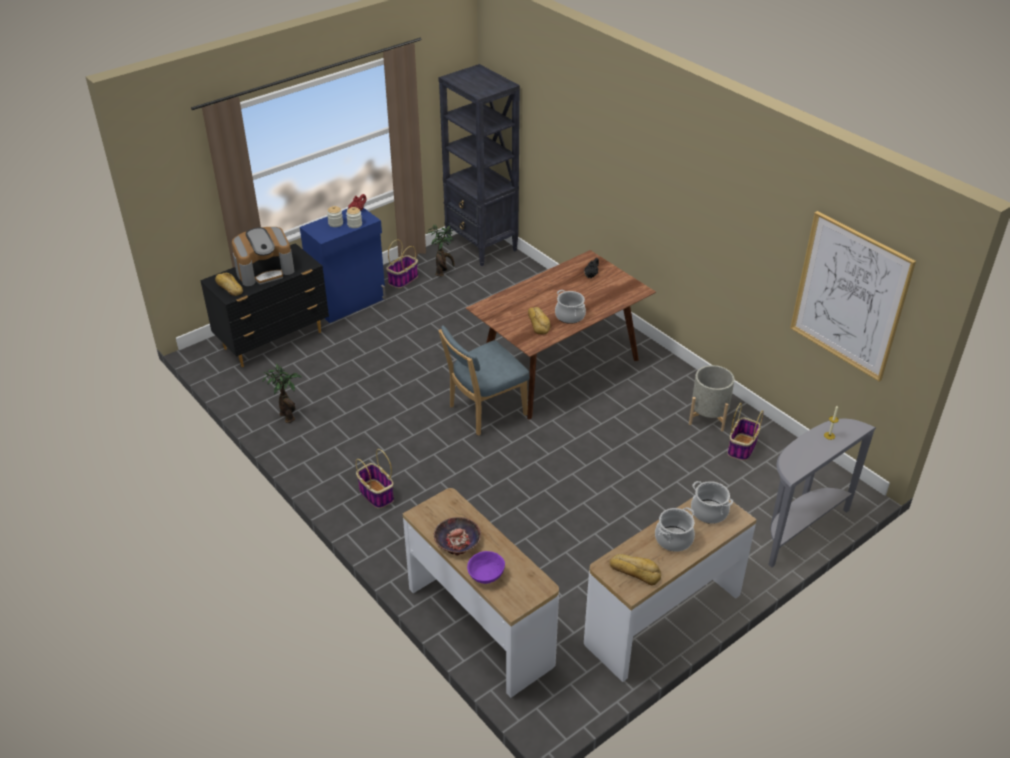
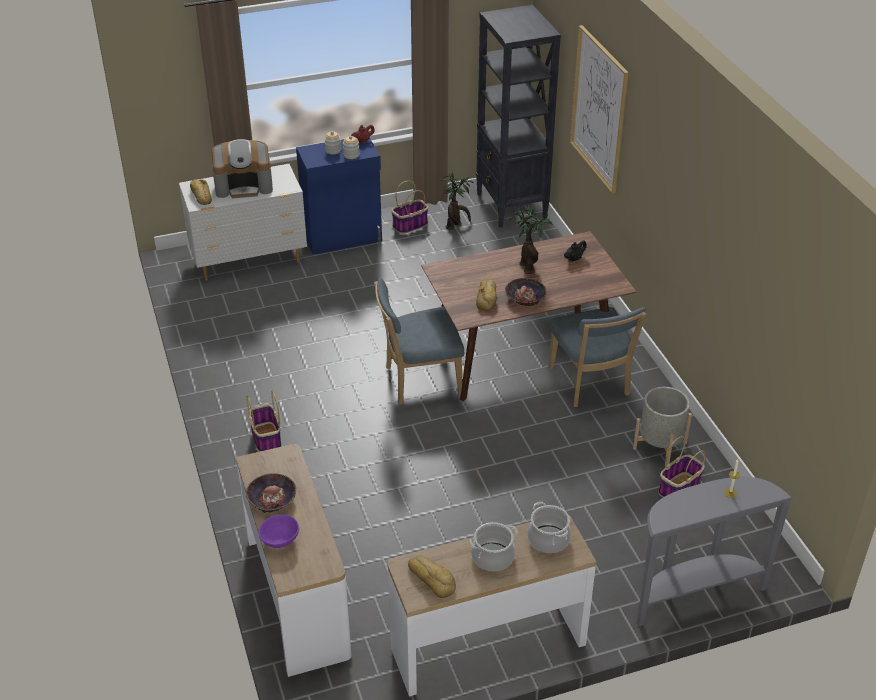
camera: 20 degrees right, 0 degrees up
(274, 340) = (250, 260): black dresser -> white dresser
(287, 415) = (223, 338): potted plant -> potted plant (527, 266)
(570, 316) = (525, 297): cooking pot -> bowl
(627, 380) = (590, 384): none -> blue chair
(849, 296) = (803, 339): picture -> picture (599, 109)

